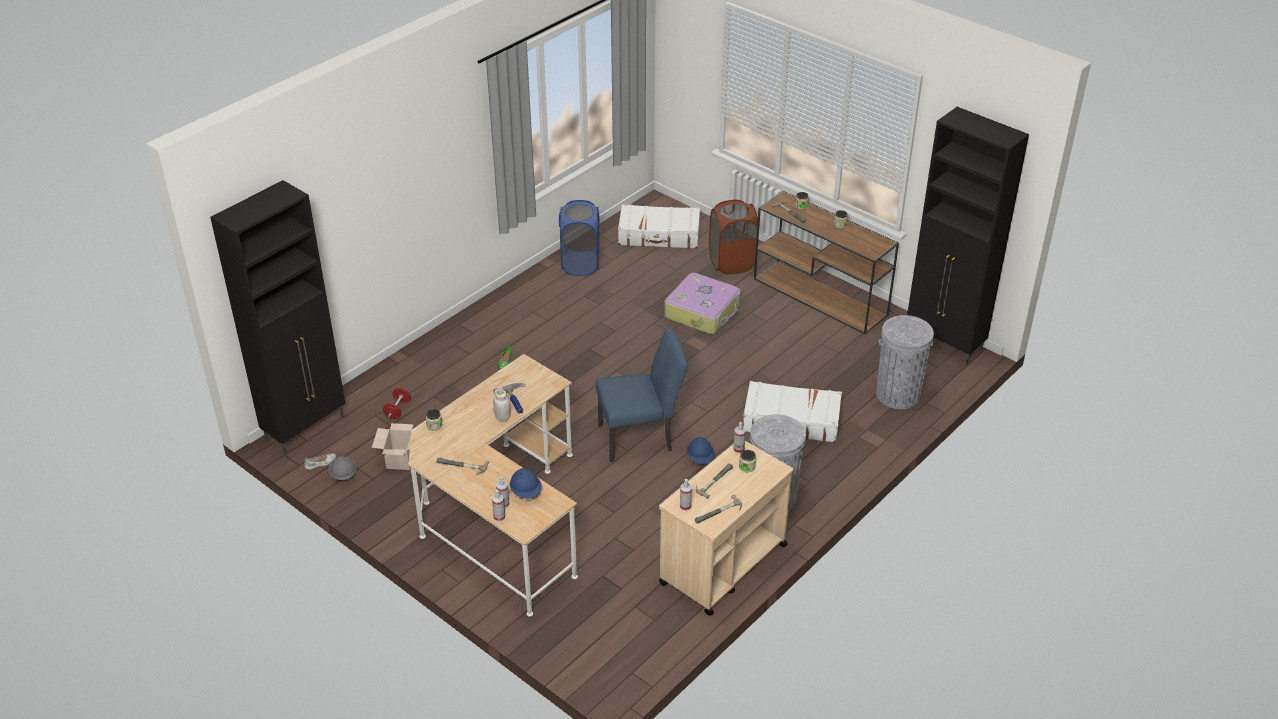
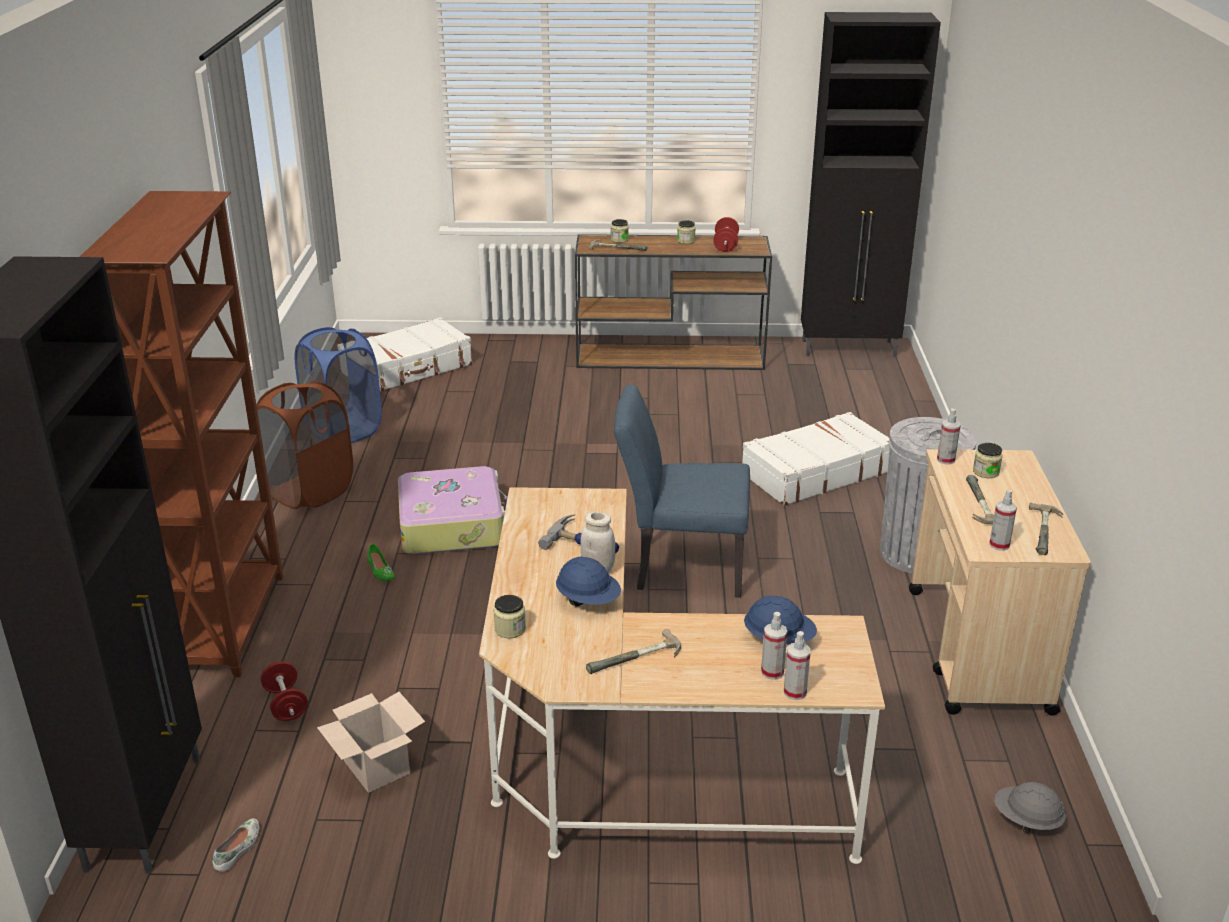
camera: 40 degrees left, 10 degrees down
(343, 474) = (302, 842): grey hard hat -> grey hard hat (1026, 821)
(417, 356) = (231, 623): none -> brown bookcase
(641, 437) = (680, 567): blue chair -> blue chair turned 120 degrees counterclockwise
(700, 458) = (781, 555): blue hard hat -> blue hard hat (588, 601)
(703, 312) = (565, 417): suitcase -> suitcase (453, 524)
(732, 263) = (531, 363): brown laundry basket -> brown laundry basket (310, 491)
(858, 240) = (725, 246): none -> red dumbbell
(898, 394) = (877, 404): grey trash can -> none

